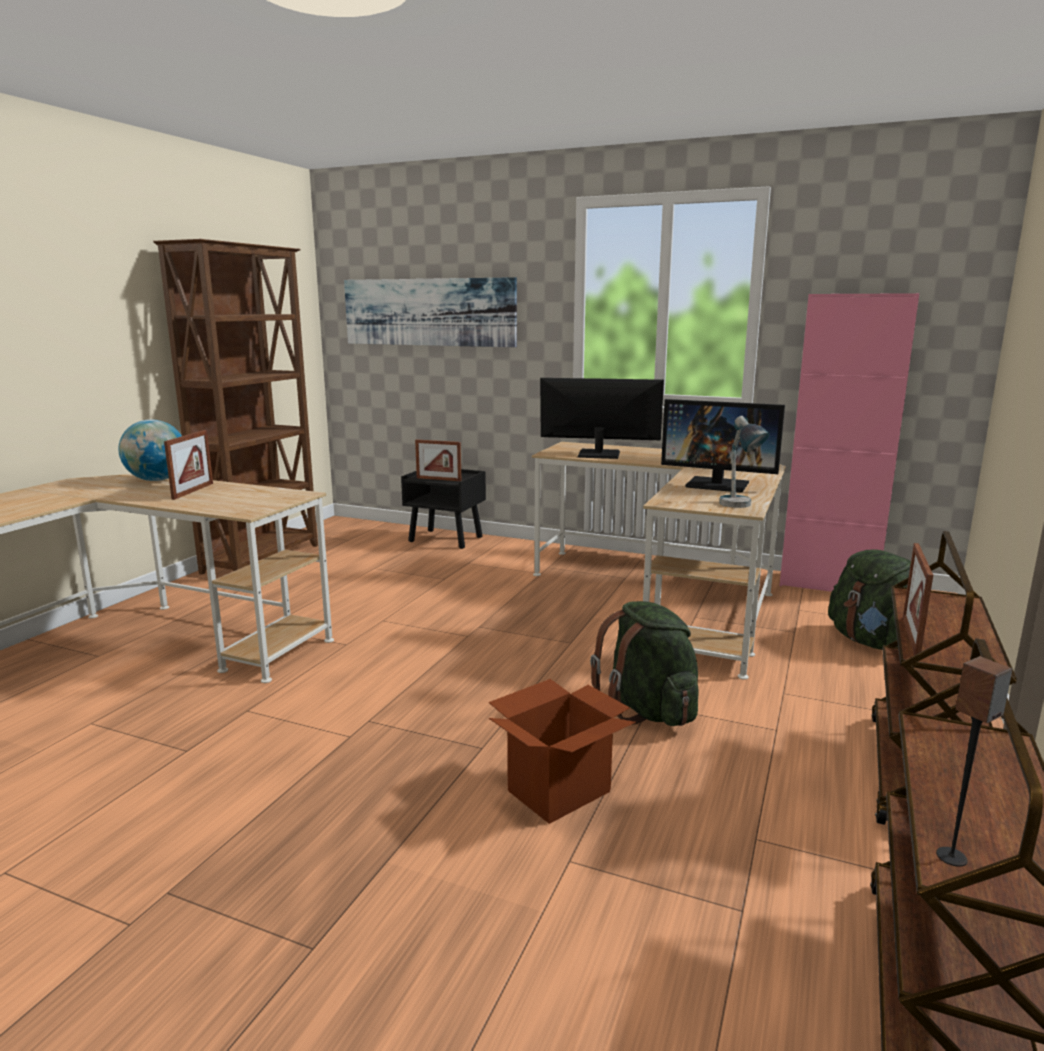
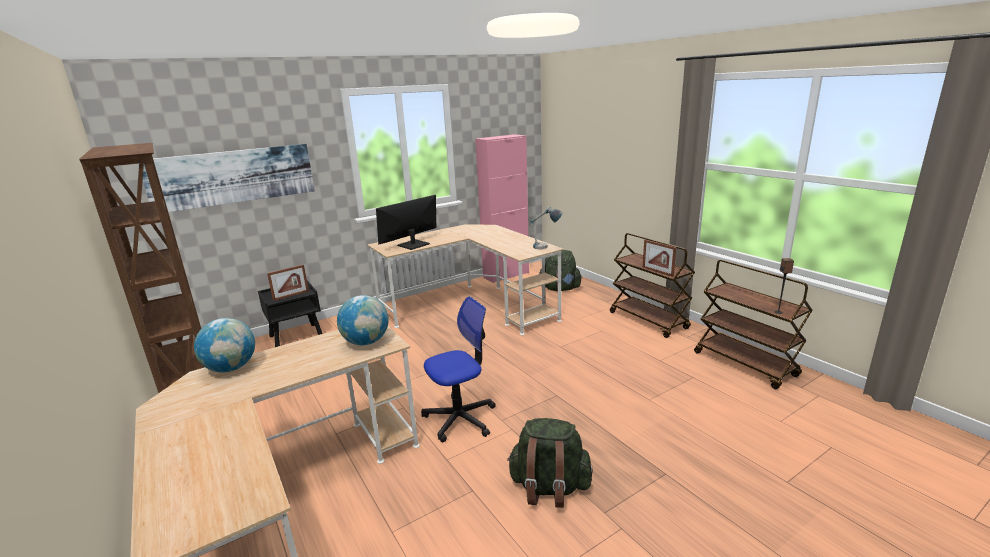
camera: 55 degrees left, 5 degrees up
(193, 491) = (298, 357): picture frame -> none
(248, 502) = (366, 342): none -> globe
(348, 689) = (460, 418): none -> office chair
(559, 791) = (604, 387): cardboard box -> none
(648, 710) = (564, 348): green backpack -> green backpack (549, 487)
(718, 484) = (508, 241): monitor -> none

